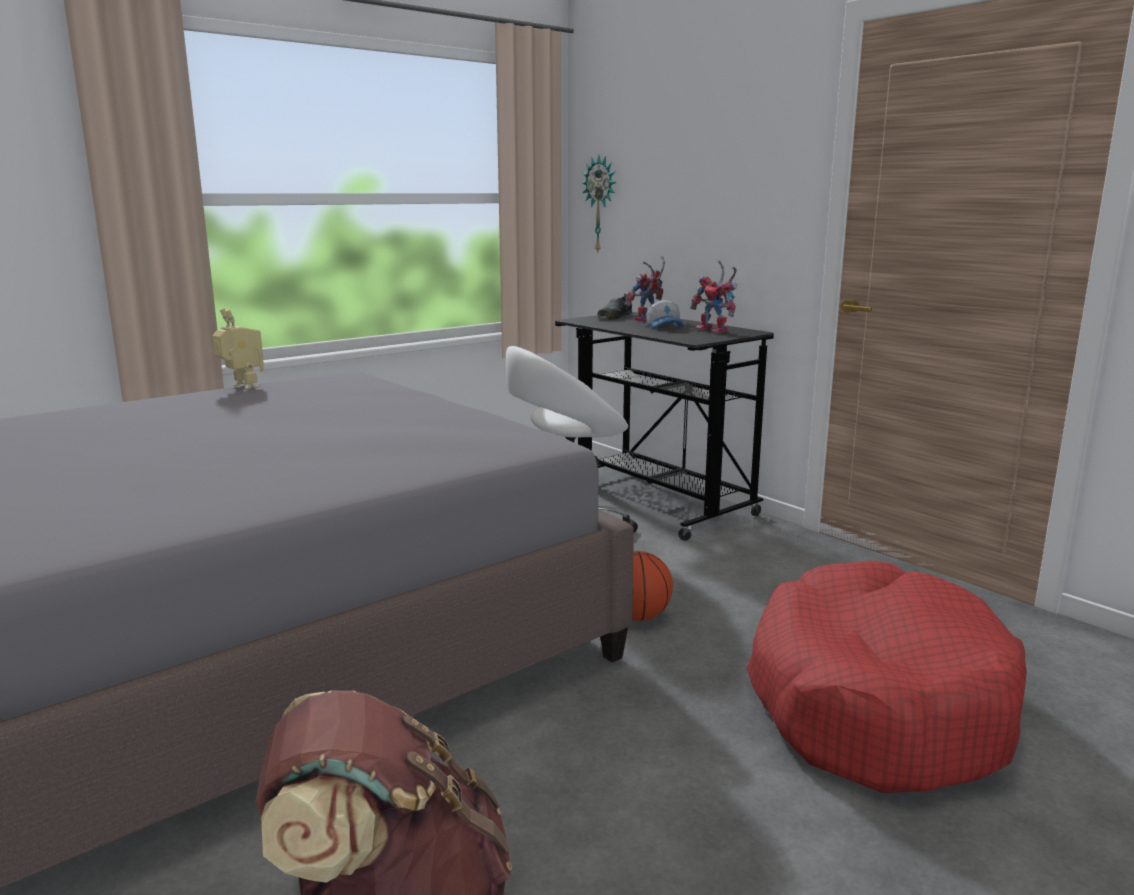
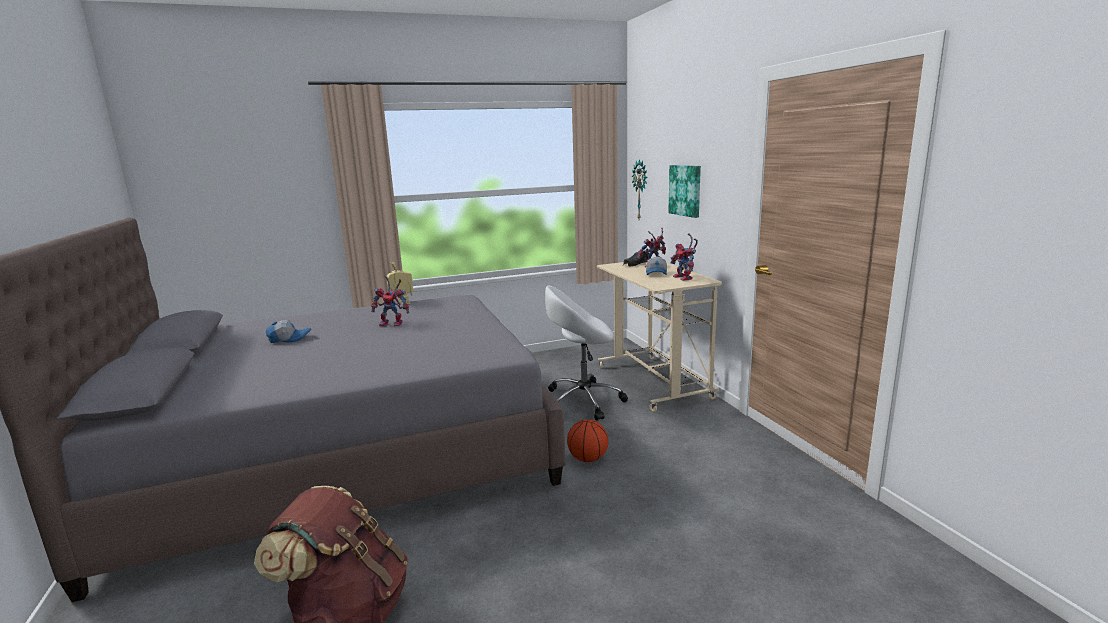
camera: 20 degrees right, 0 degrees up
(67, 449) = (289, 339): none -> cap
(265, 415) = (394, 323): none -> toy robot
(655, 502) = (653, 382): black desk -> beige desk
(696, 198) = (686, 190): none -> picture
(875, 703) = (693, 541): red dog bed -> none

